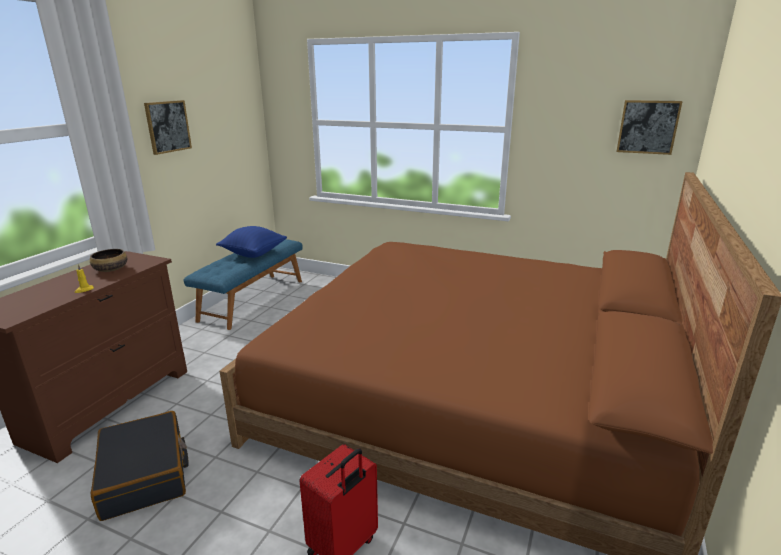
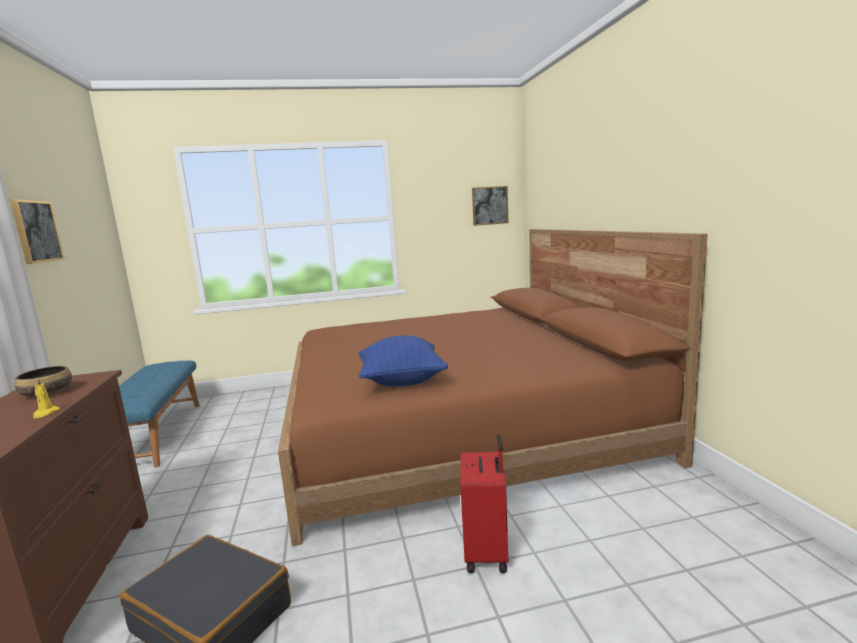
camera: 35 degrees left, 10 degrees down
(253, 254) = (152, 378): blue pillow -> blue pillow (402, 381)

